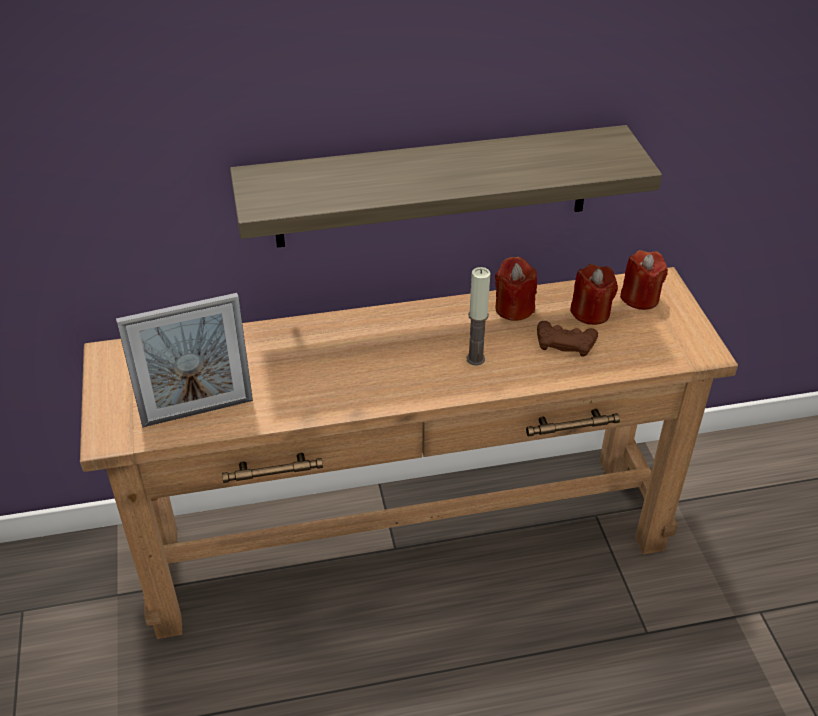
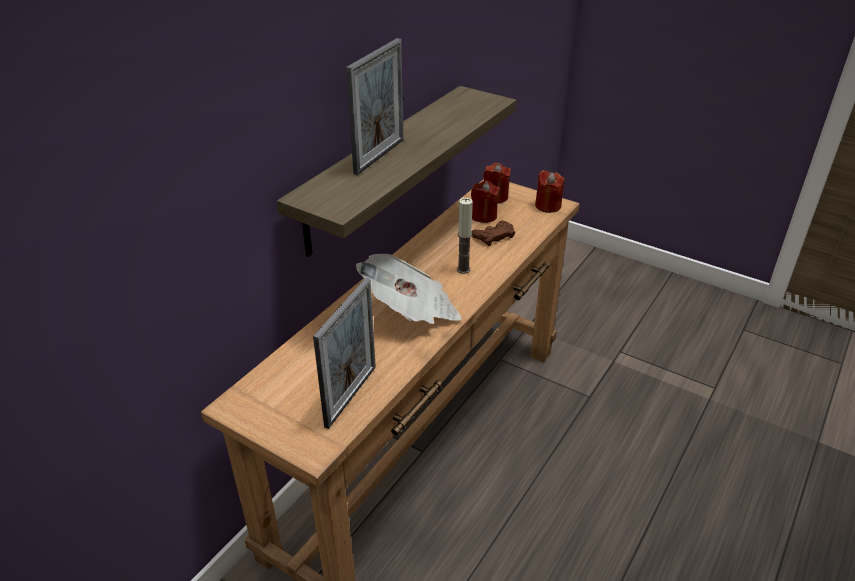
camera: 45 degrees left, 5 degrees down
(361, 369) = (411, 311): none -> newspaper
(389, 169) = (379, 156): none -> picture frame
(514, 308) = (444, 235): red candle -> red candle (548, 206)

